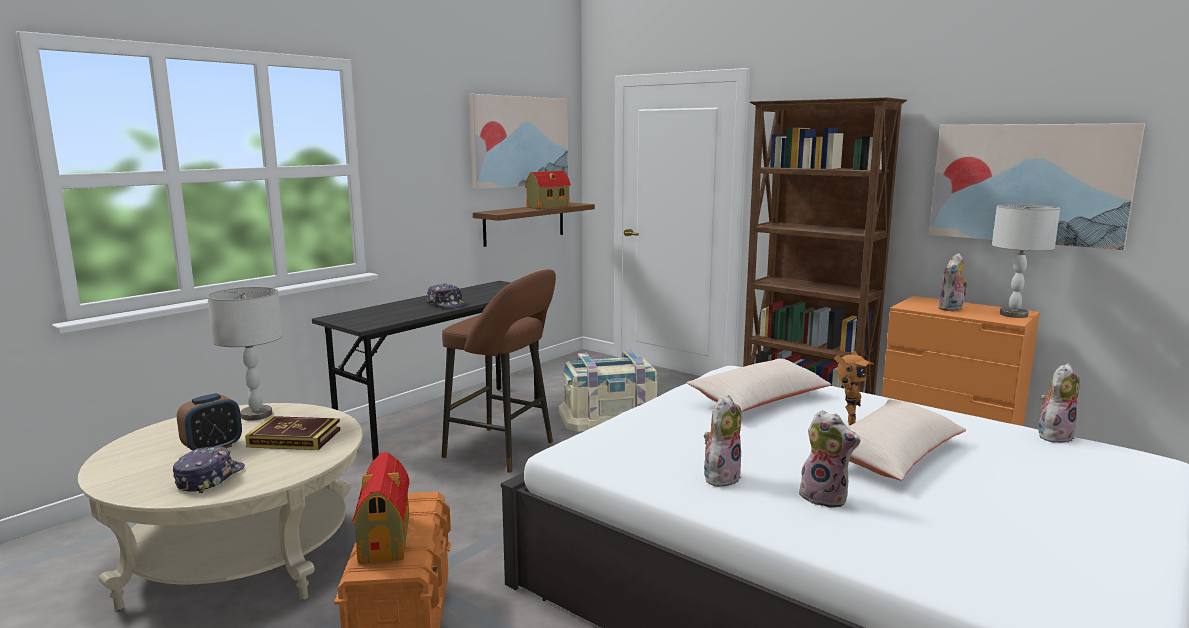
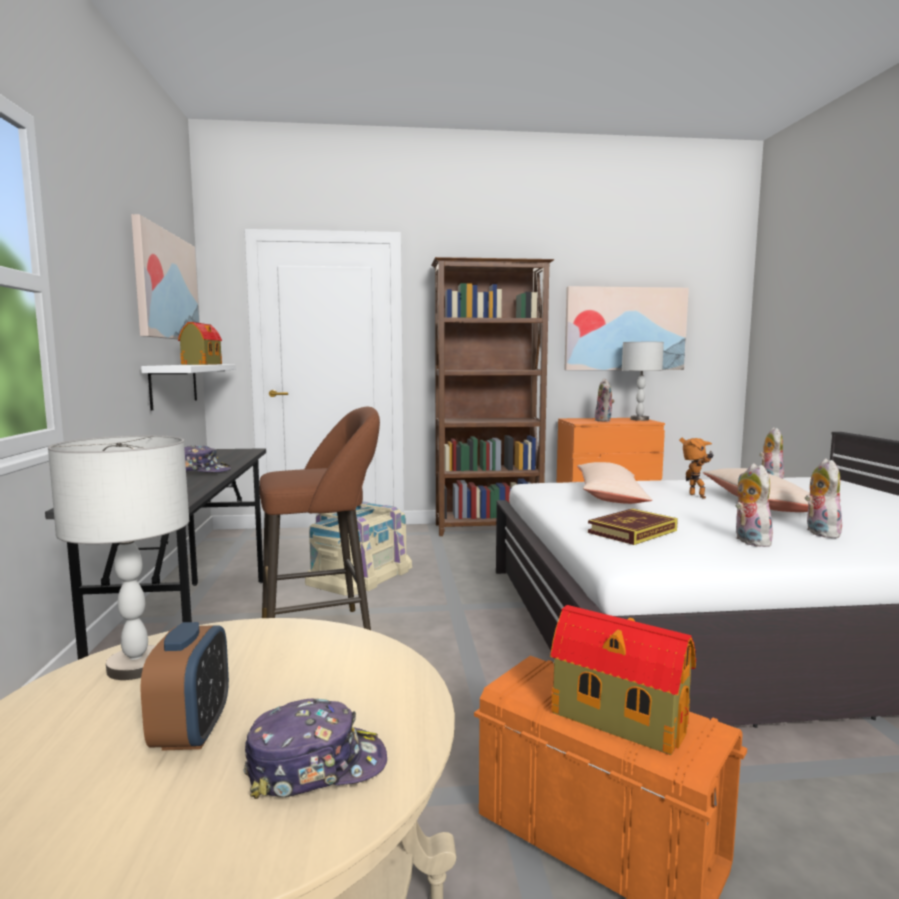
camera: 45 degrees left, 5 degrees down
(209, 478) = (316, 766): cap -> cap turned 105 degrees clockwise
(294, 438) = (291, 665): book -> book (632, 531)
(524, 223) = (174, 385): brown shelf -> white shelf
(825, 498) = (819, 532): plush toy -> plush toy turned 75 degrees counterclockwise

